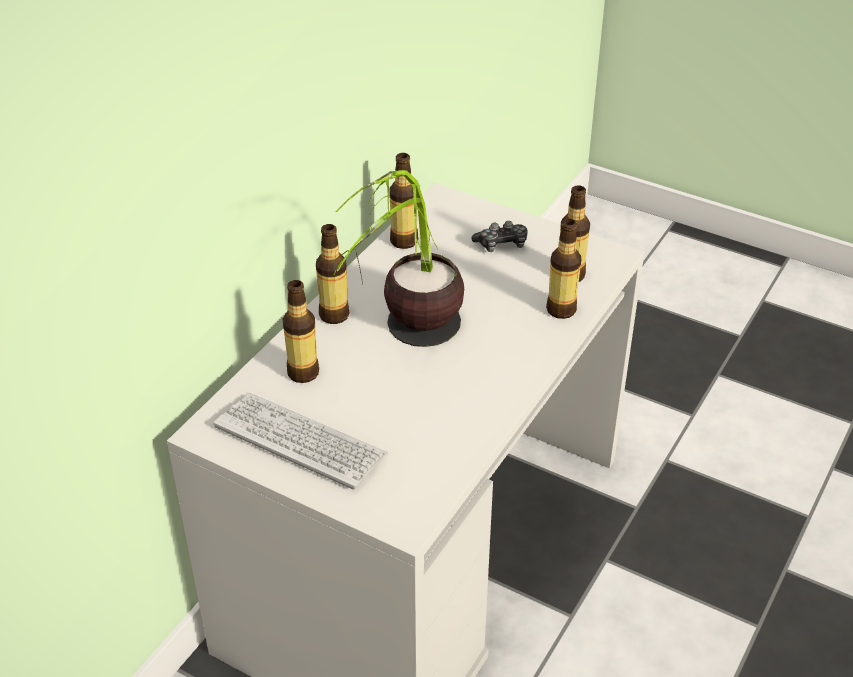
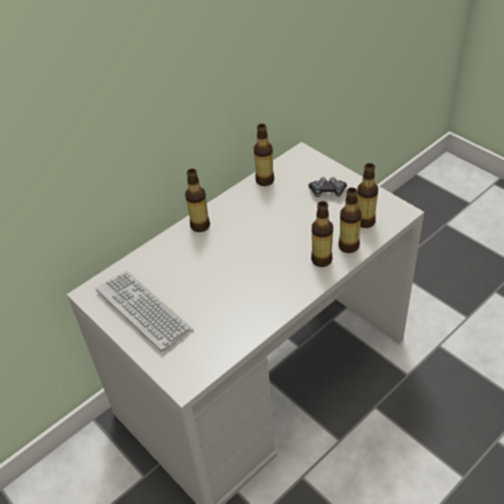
camera: 20 degrees right, 5 degrees up
(303, 373) = (165, 263): bottle -> bottle (321, 260)
(409, 351) = (236, 259): potted plant -> none

